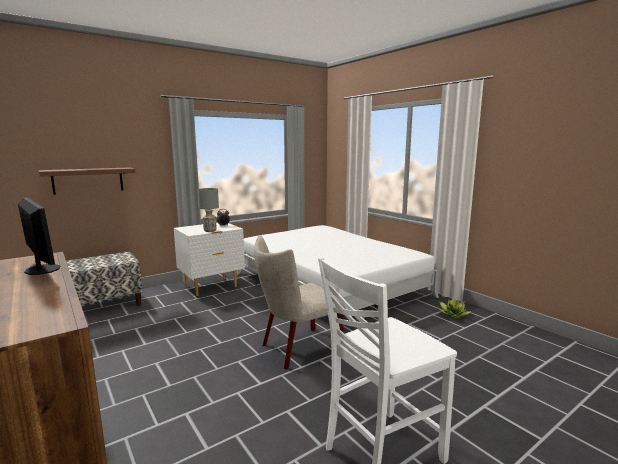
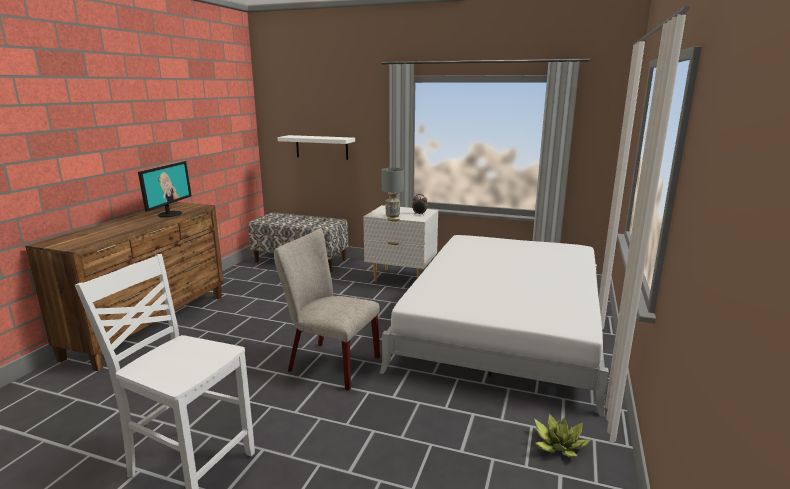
camera: 55 degrees right, 5 degrees up
(88, 180) = (321, 147): brown shelf -> white shelf

